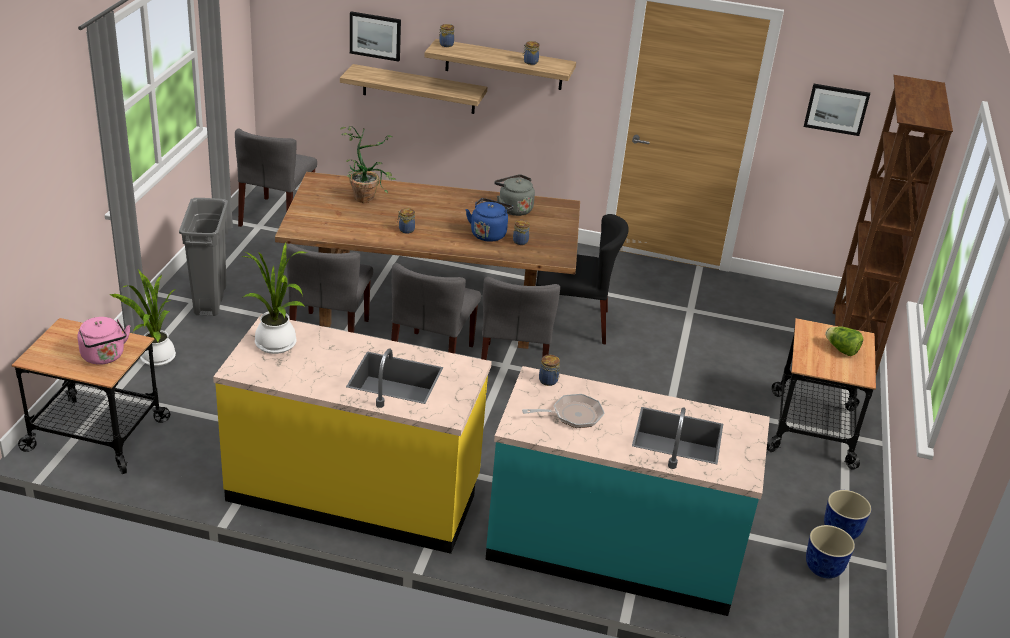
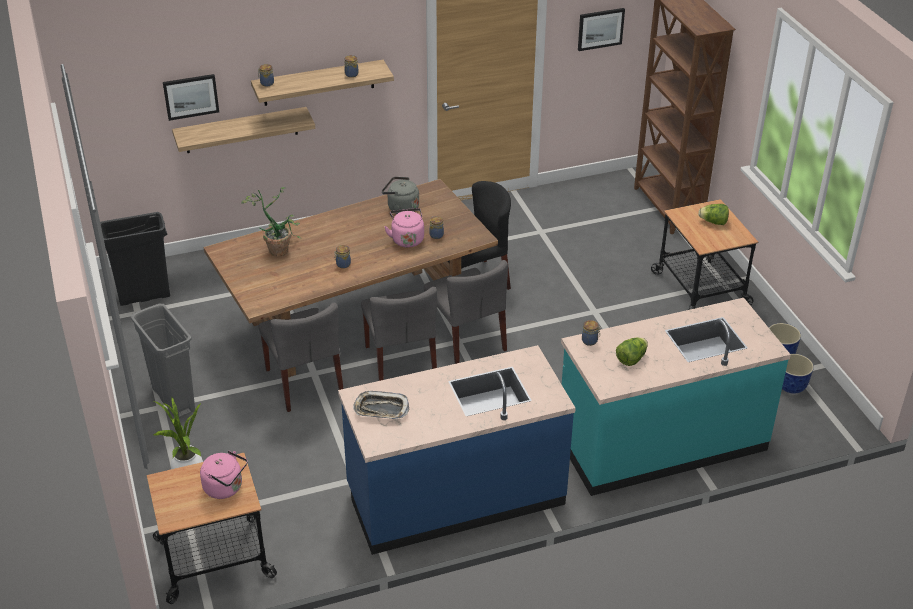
camera: 30 degrees left, 5 degrees up
(277, 217) = (144, 296): grey chair -> black trash can
(277, 345) = (381, 409): potted plant -> tray
(354, 491) = (455, 496): yellow counter -> blue counter
(489, 233) = (407, 239): blue kettle -> pink kettle
(573, 415) = (631, 359): frying pan -> lettuce

